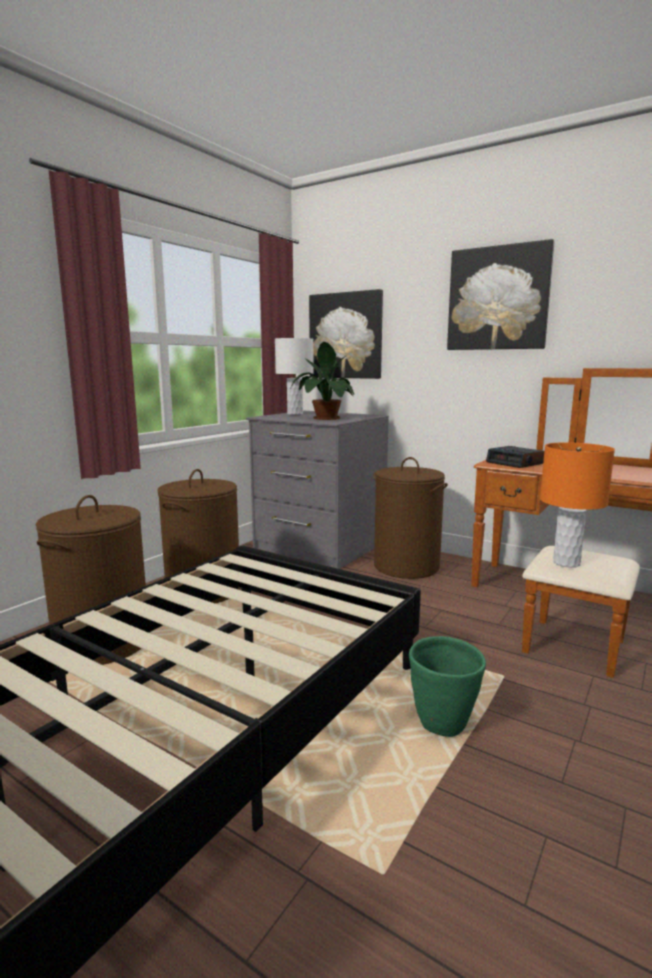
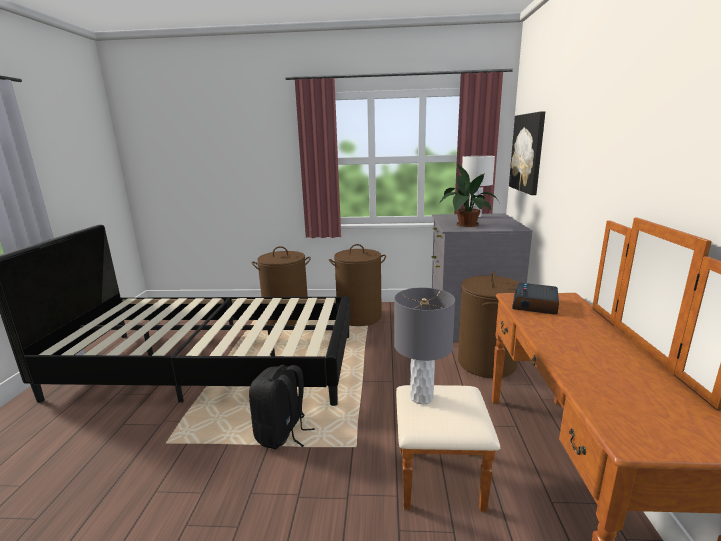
camera: 60 degrees right, 5 degrees up
(443, 724) = (282, 433): green planter -> black backpack
(498, 298) = (600, 123): picture -> none
(566, 563) = (421, 397): orange table lamp -> grey table lamp

